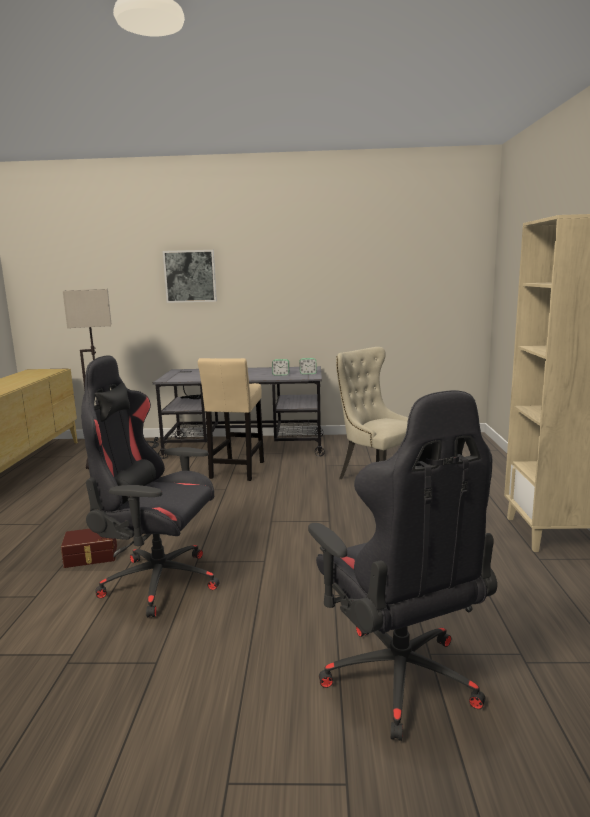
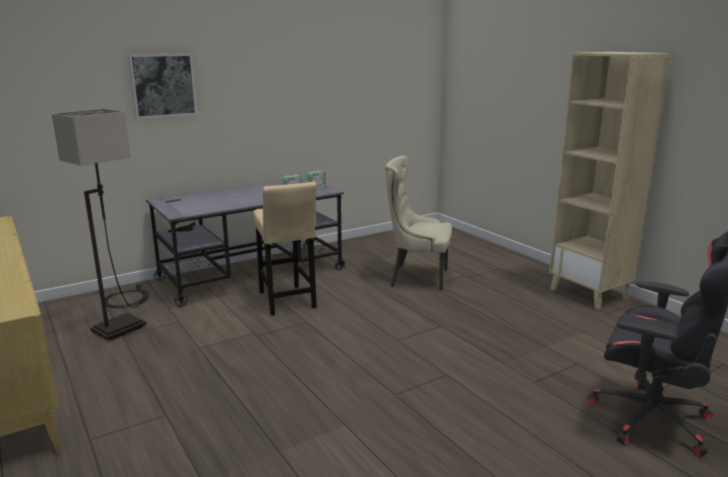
camera: 35 degrees left, 5 degrees up
(91, 556) = (289, 426): brown storage box -> none
(162, 582) = (396, 422): black office chair -> none

